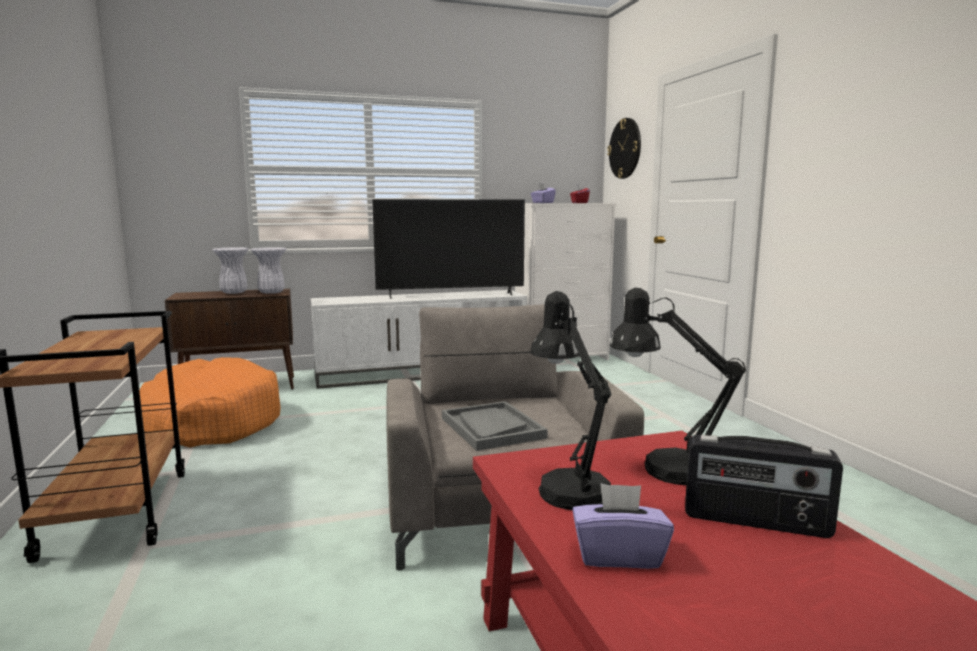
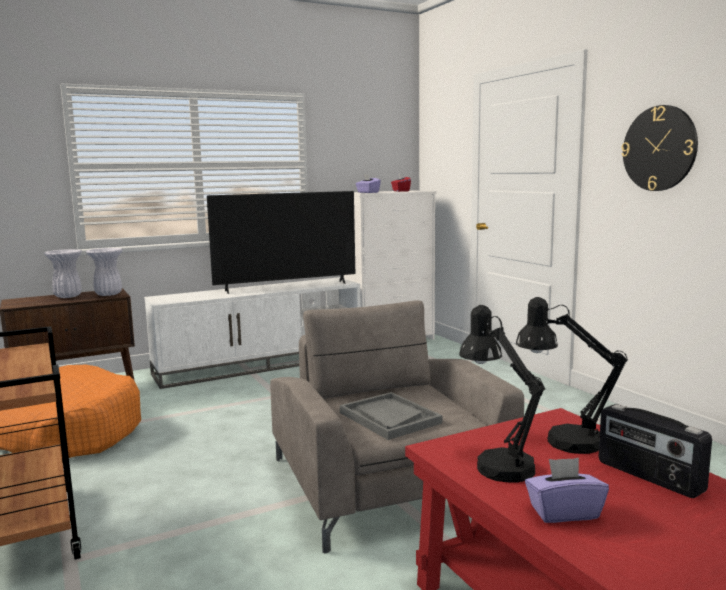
camera: 10 degrees left, 0 degrees up
(625, 148) = (441, 139): wall clock -> wall clock (659, 148)
(755, 522) = (648, 477): radio -> radio turned 45 degrees clockwise

